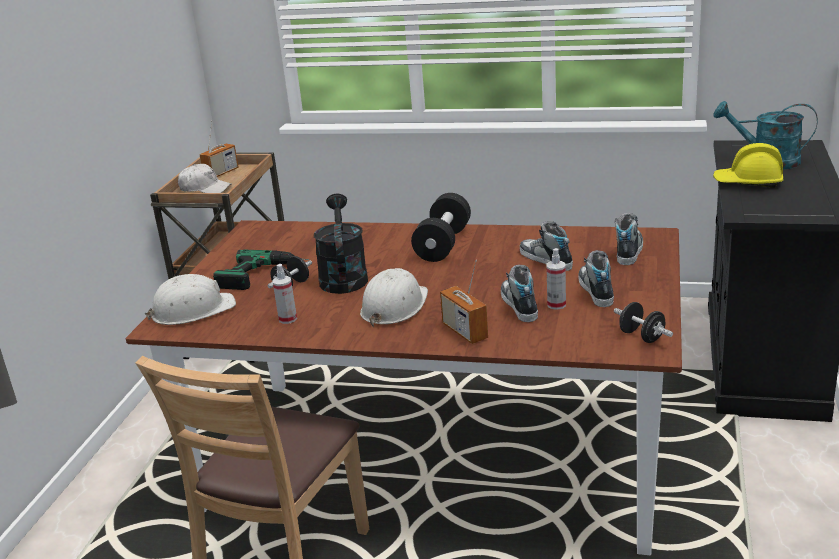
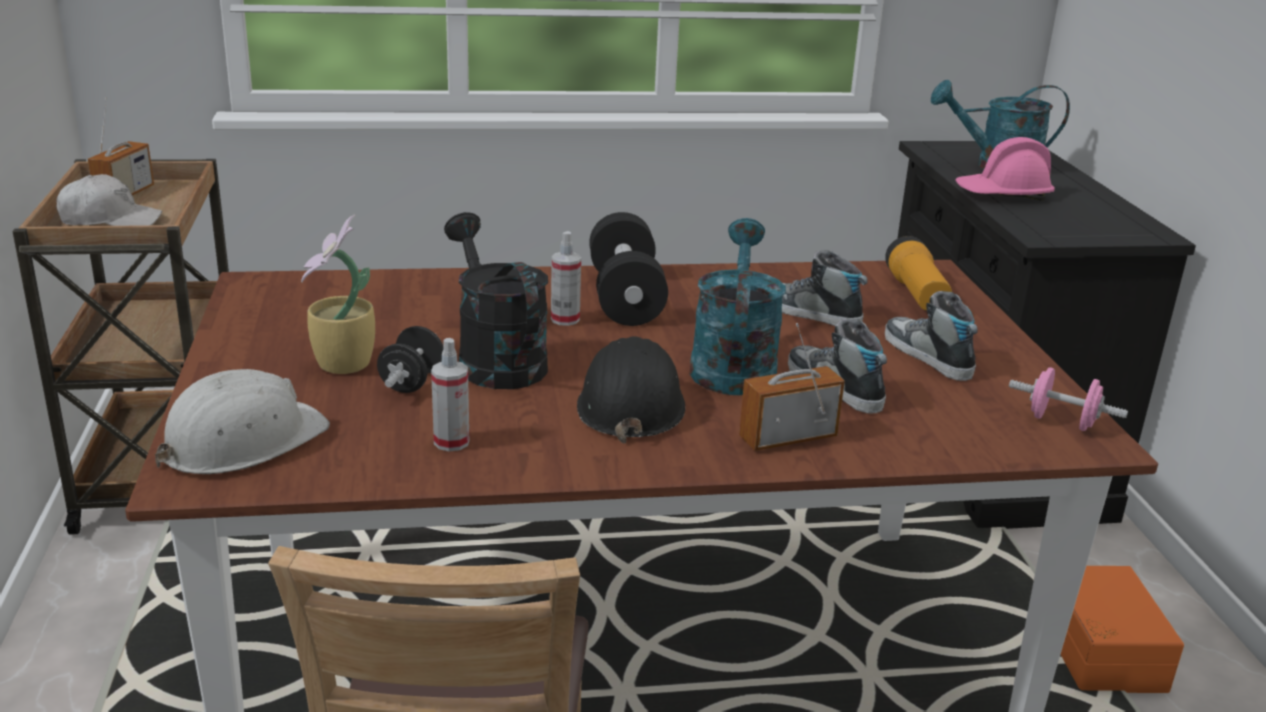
camera: 25 degrees left, 0 degrees up
(264, 275) = (343, 365): power drill -> potted plant
(394, 306) = (630, 404): white hard hat -> black hard hat
(464, 331) = (787, 438): radio -> radio turned 120 degrees clockwise
(471, 288) = (733, 364): none -> turquoise watering can
(556, 305) = (891, 382): spray bottle -> spray bottle (565, 319)
(628, 251) = (916, 294): shoe -> flashlight
(641, 336) = (1061, 422): black dumbbell -> pink dumbbell
(748, 182) = (1003, 194): yellow hard hat -> pink hard hat
(748, 500) = (1096, 650): none -> orange storage box

